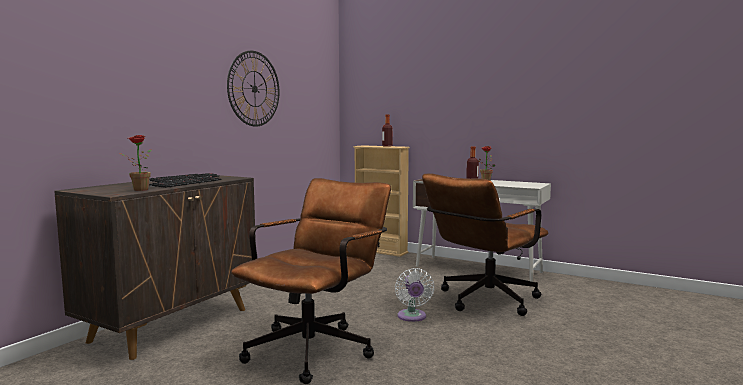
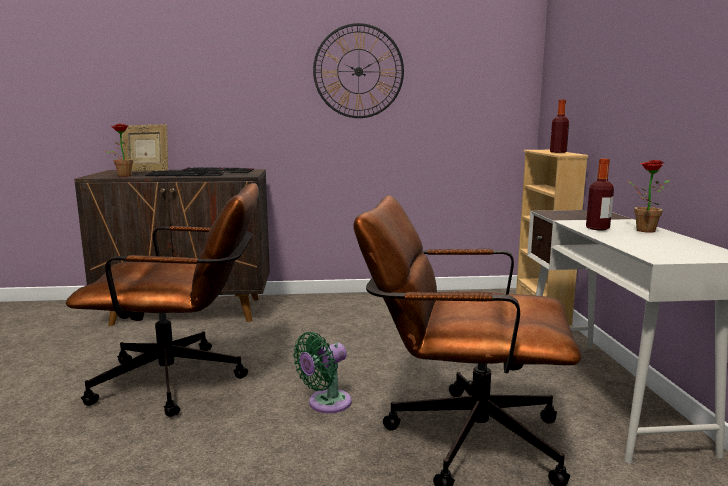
camera: 55 degrees right, 5 degrees up
(120, 186) = (146, 171): none -> picture frame
(412, 317) = (326, 403): white fan -> green fan

